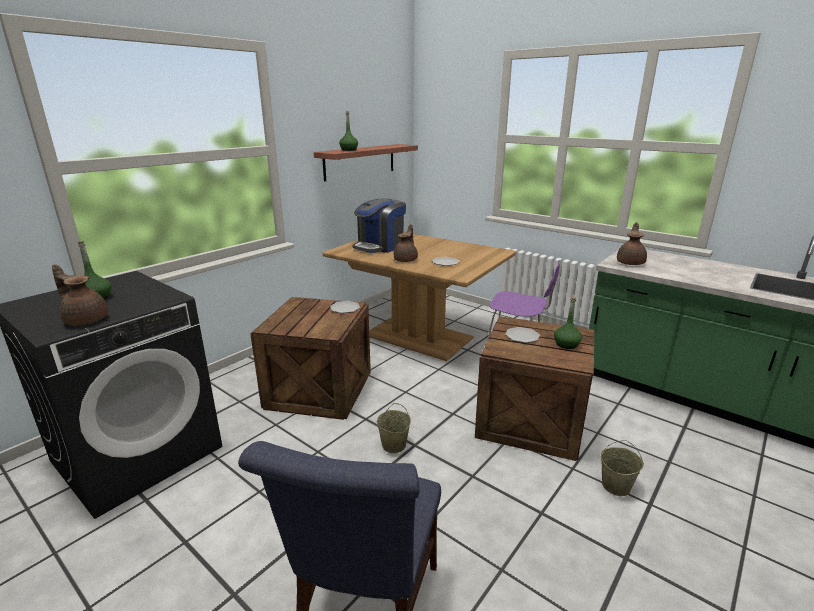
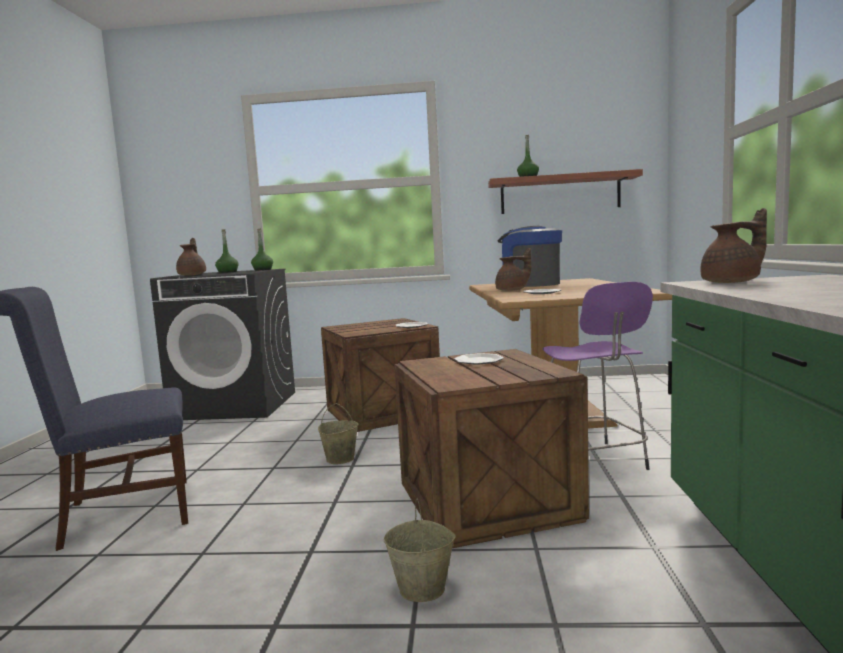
camera: 55 degrees right, 15 degrees down
(380, 246) = (529, 284): coffee machine -> coffee machine turned 45 degrees clockwise
(566, 344) = (499, 374): green bottle -> green bottle (262, 270)

